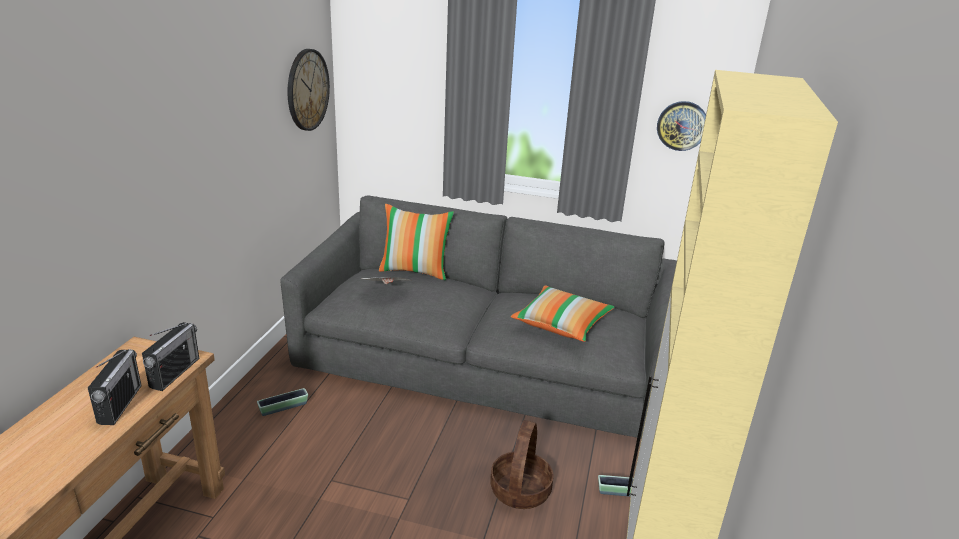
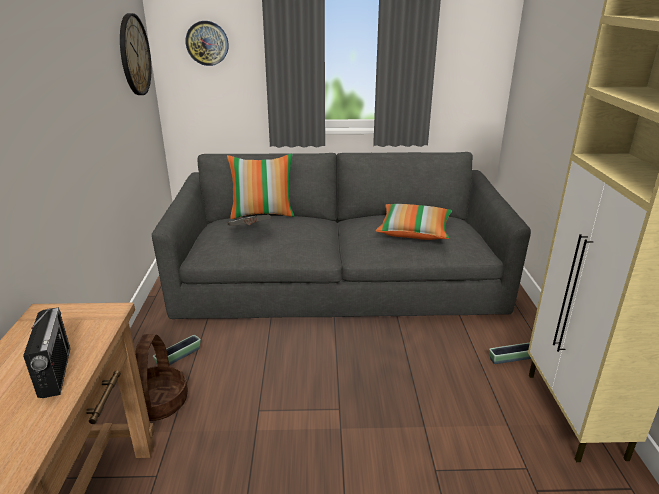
camera: 15 degrees left, 0 degrees up
(175, 373) = (102, 328): radio -> none
(520, 490) = (429, 377): basket -> basket (158, 402)
(682, 125) = (469, 55): wall clock -> wall clock (207, 43)

